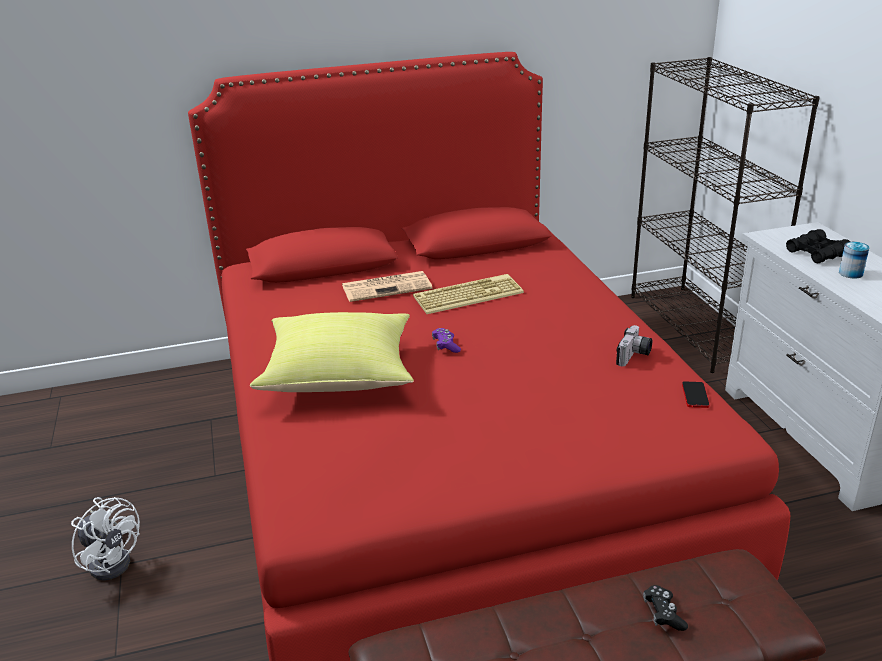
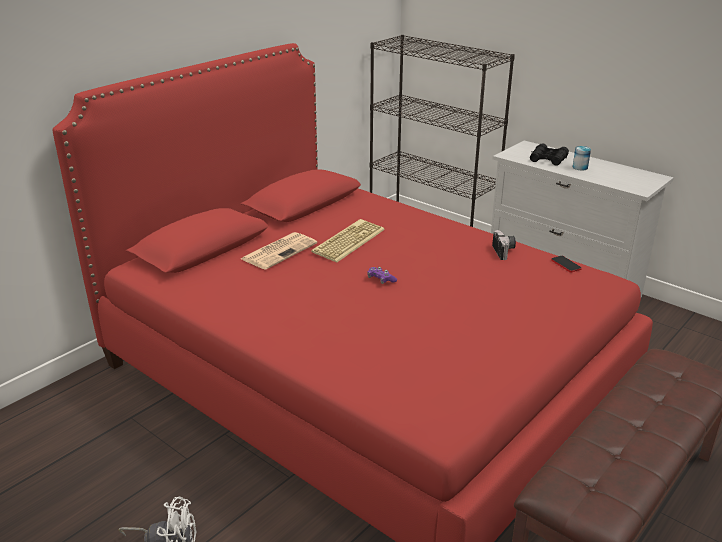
camera: 35 degrees left, 0 degrees up
(340, 375) = (333, 323): yellow pillow -> none
(663, 614) = (662, 398): black game controller -> none

